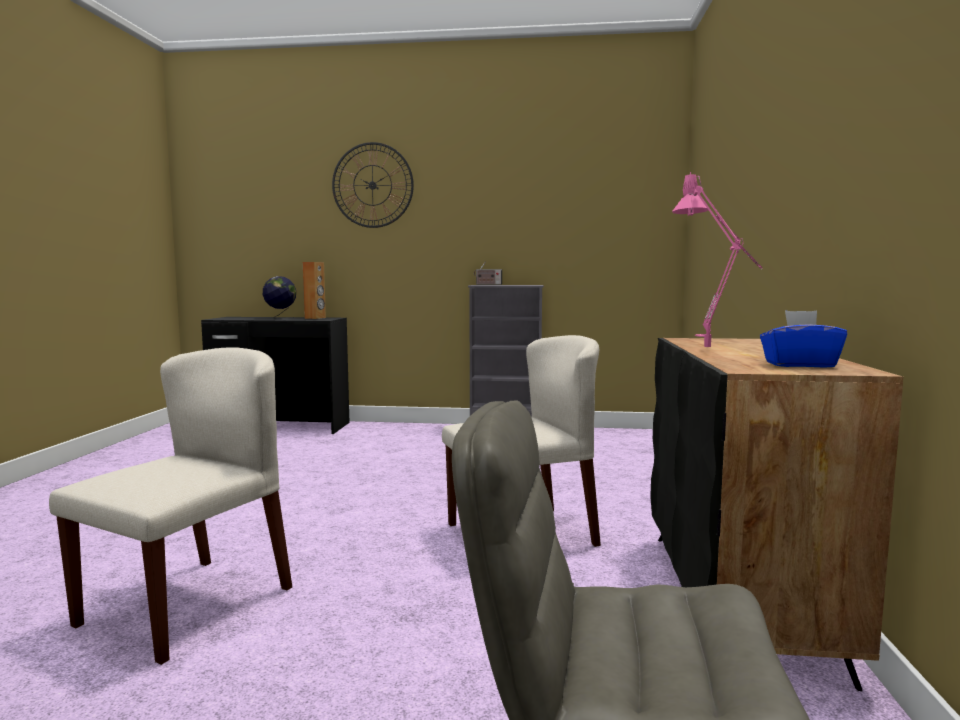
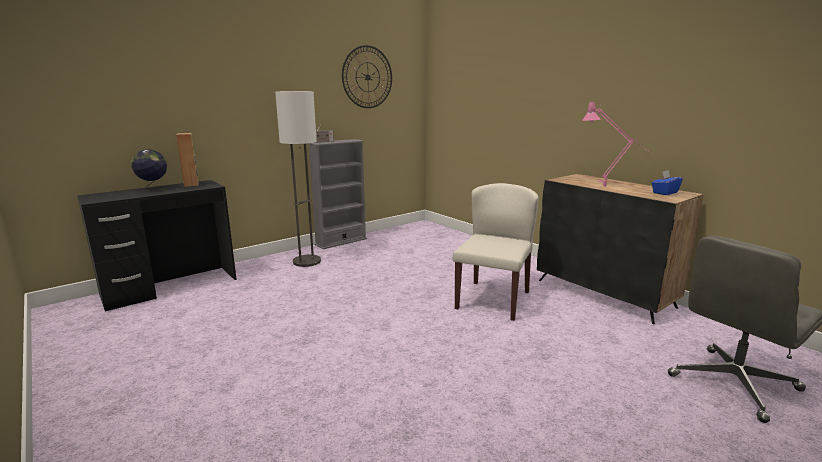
camera: 45 degrees left, 10 degrees up
(188, 604) = (454, 409): beige chair -> none
(372, 185) = (220, 60): wall clock -> wall clock (367, 77)
(425, 436) = (307, 261): none -> floor lamp

